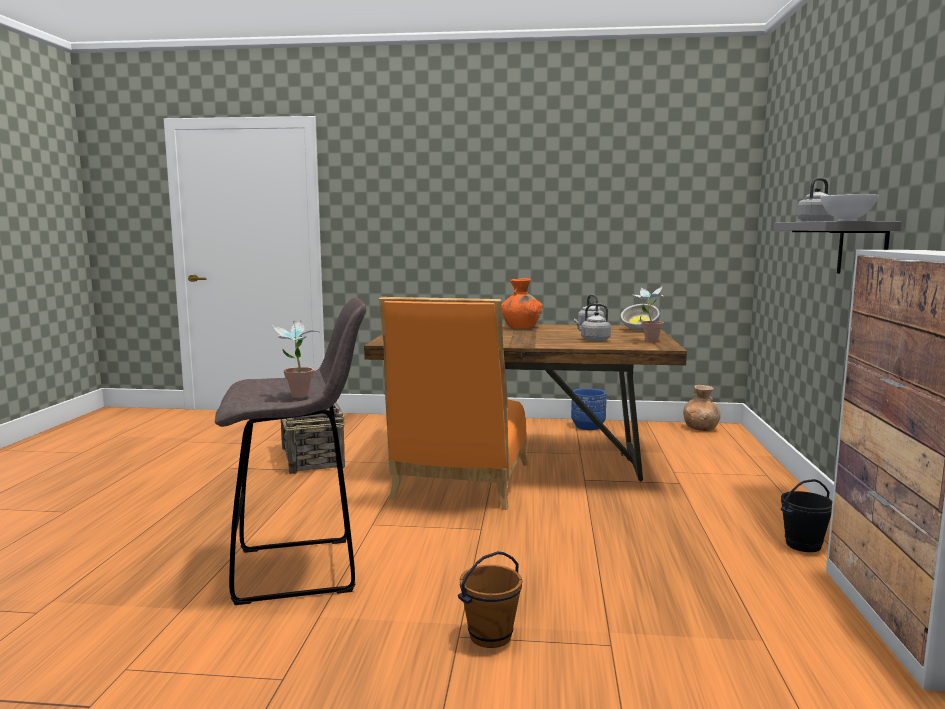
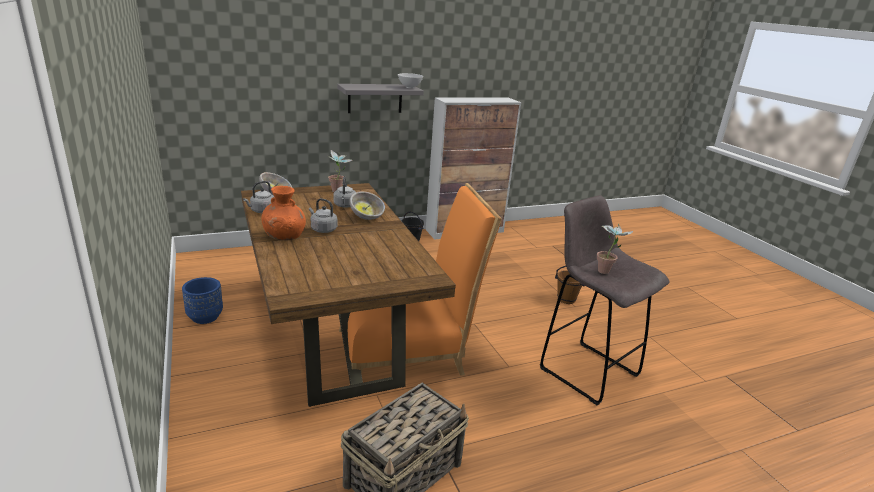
camera: 120 degrees left, 15 degrees up
(551, 342) = (367, 217): none -> bowl
(701, 428) = (198, 267): brown vase -> none
(816, 221) = (355, 86): grey kettle -> grey kettle (322, 229)

